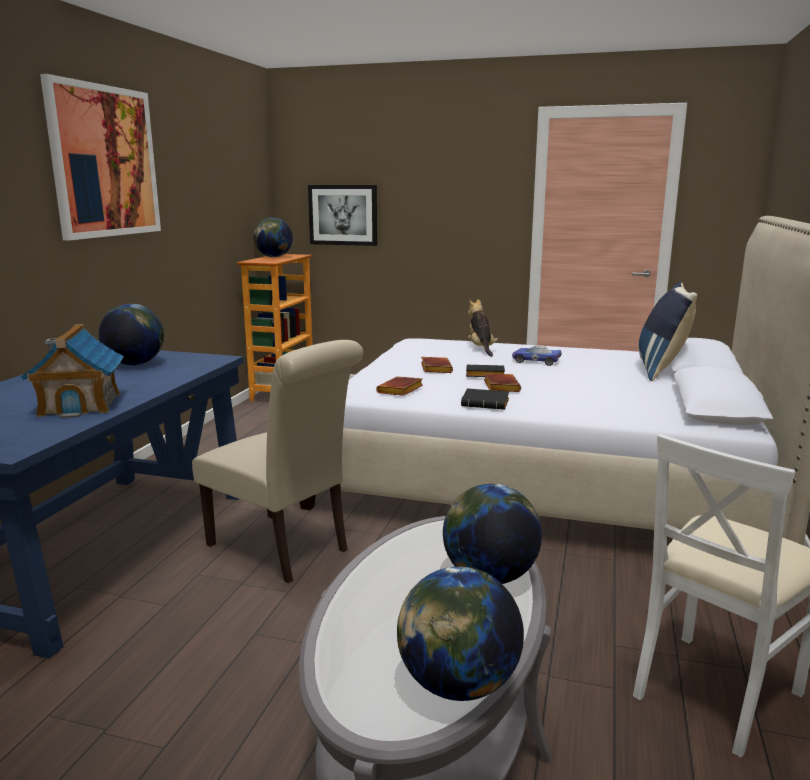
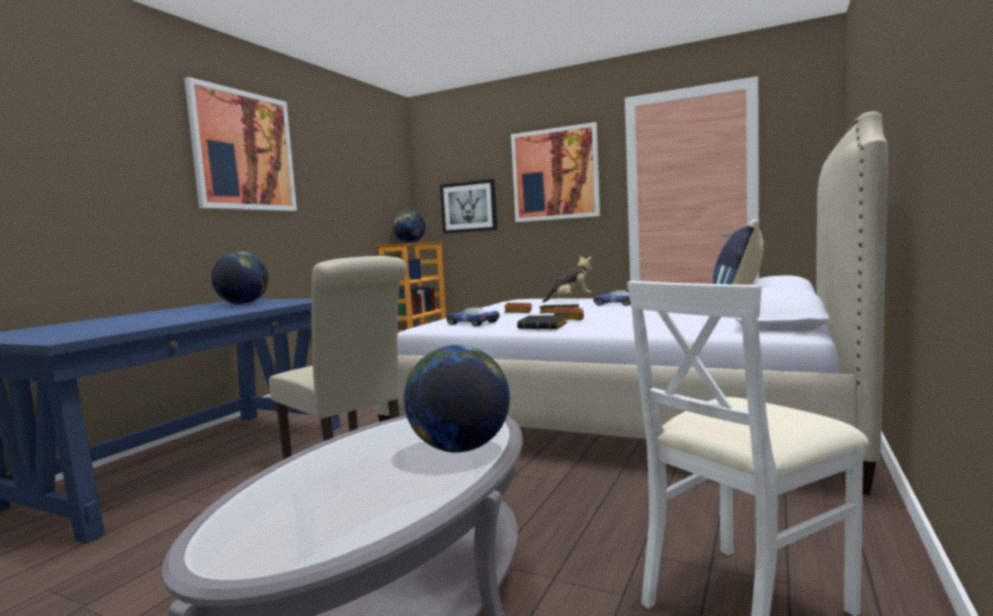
camera: 10 degrees right, 10 degrees down
(80, 404) = (162, 320): toy house -> none
(400, 391) = (472, 323): brown book -> toy car
(450, 187) = (555, 174): none -> picture
(458, 685) = (343, 533): globe -> none
(481, 349) = (570, 300): plush toy -> plush toy turned 75 degrees clockwise

